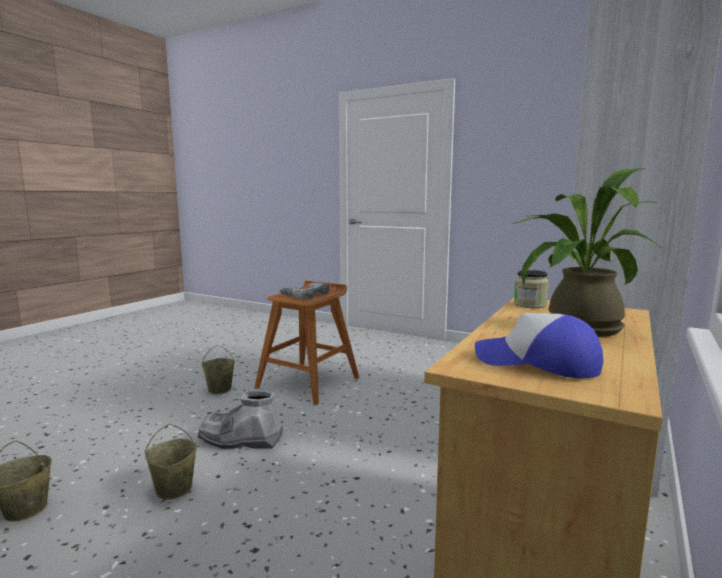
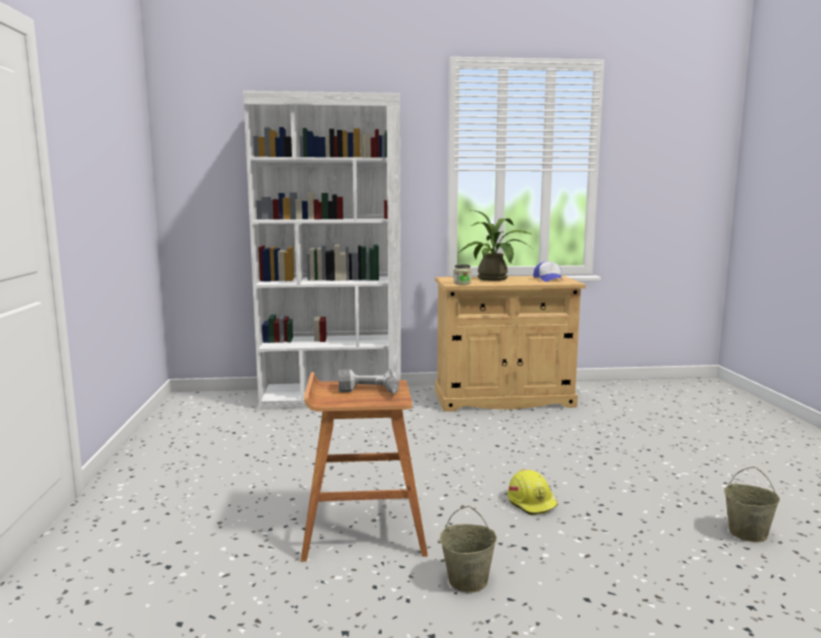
camera: 125 degrees left, 0 degrees up
(173, 489) = (621, 493): beige bucket -> none
(240, 440) = (532, 502): grey boot -> yellow hard hat

